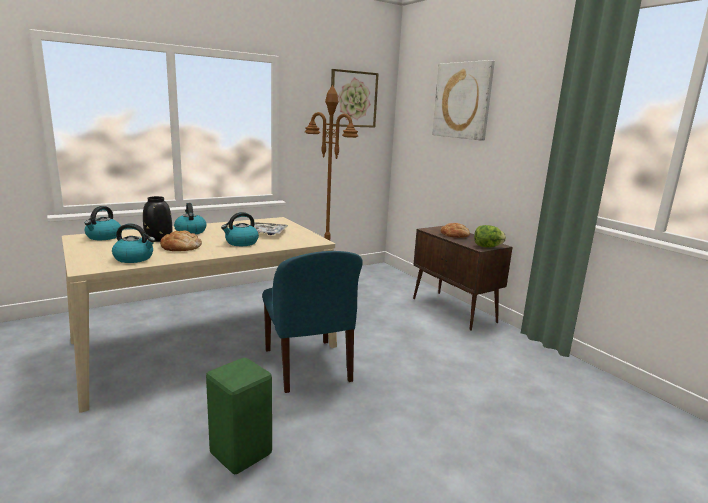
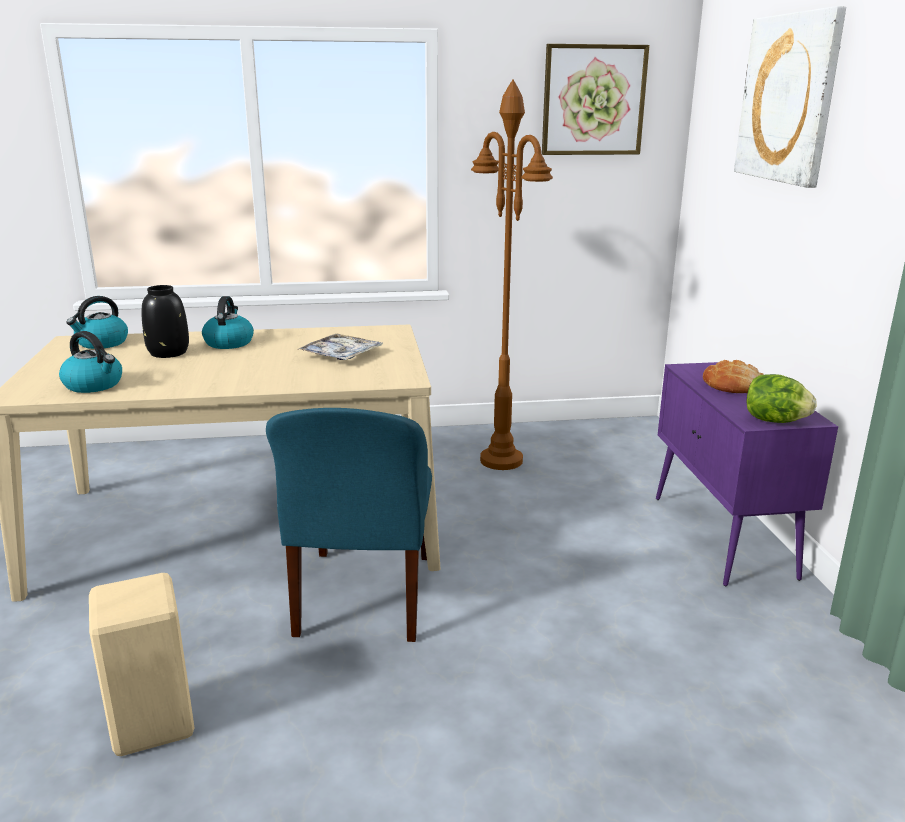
camera: 25 degrees right, 5 degrees up
(181, 247) = (181, 370): bread -> none
(239, 453) = (150, 723): green stool -> beige stool
(241, 243) = (276, 371): kettle -> none
(454, 310) = (723, 537): brown cabinet -> purple cabinet

